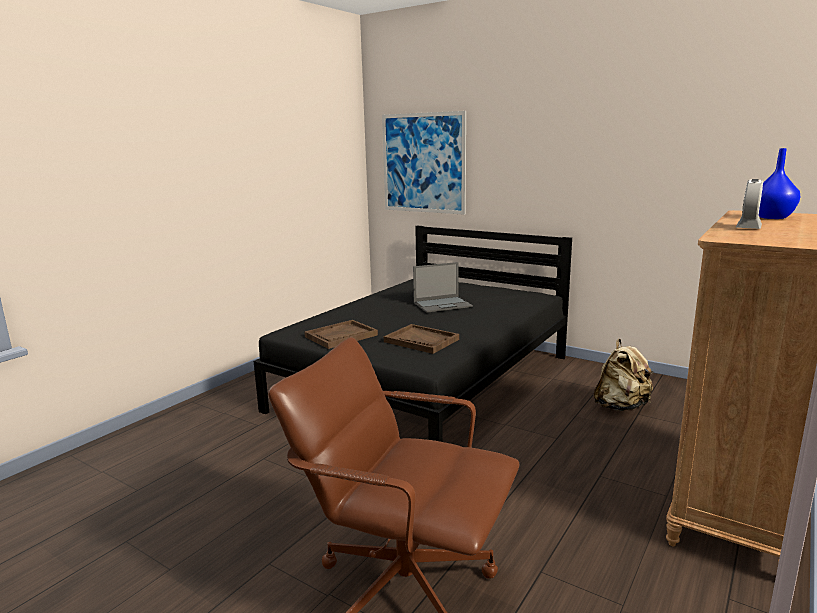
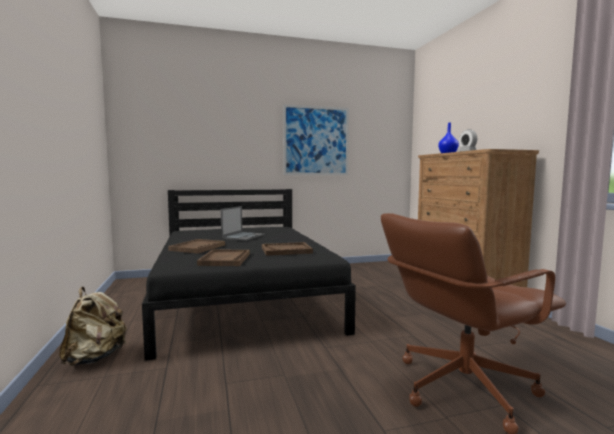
camera: 50 degrees left, 10 degrees down
(363, 311) = (197, 247): none -> brown tray
(423, 163) = (170, 141): picture -> picture (316, 141)
(620, 406) = (358, 278): beige backpack -> beige backpack (95, 358)

